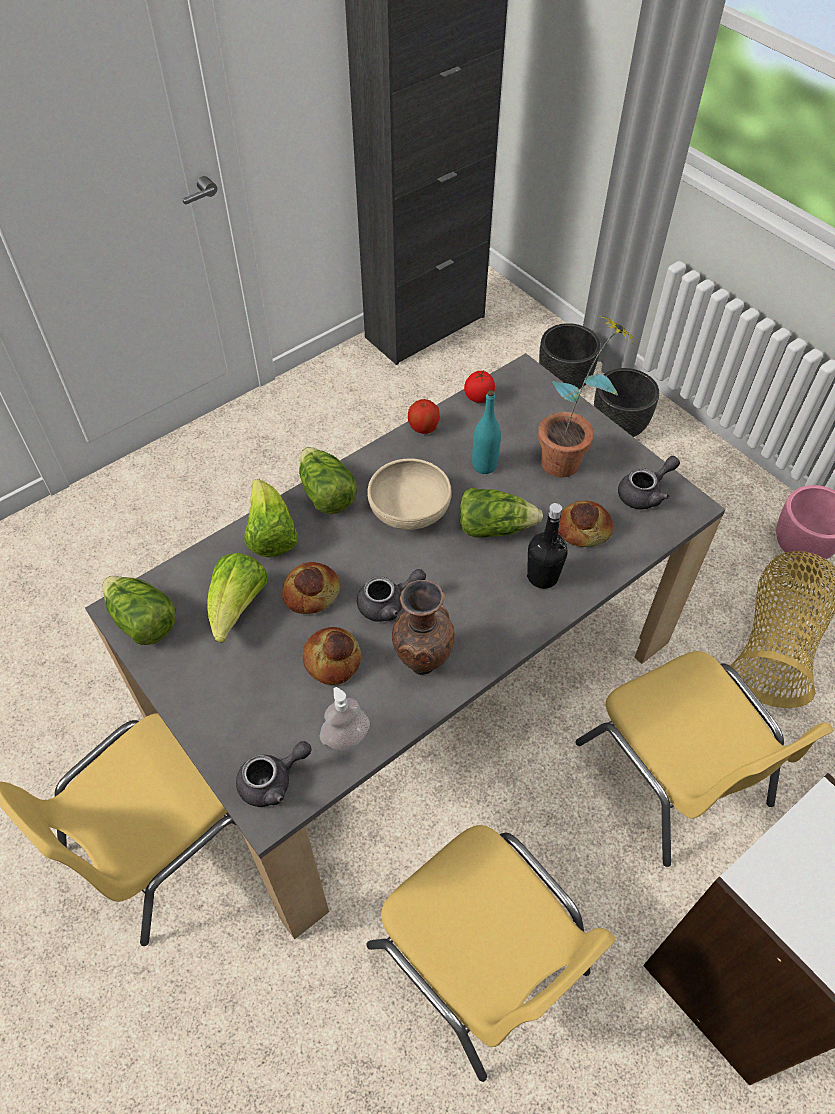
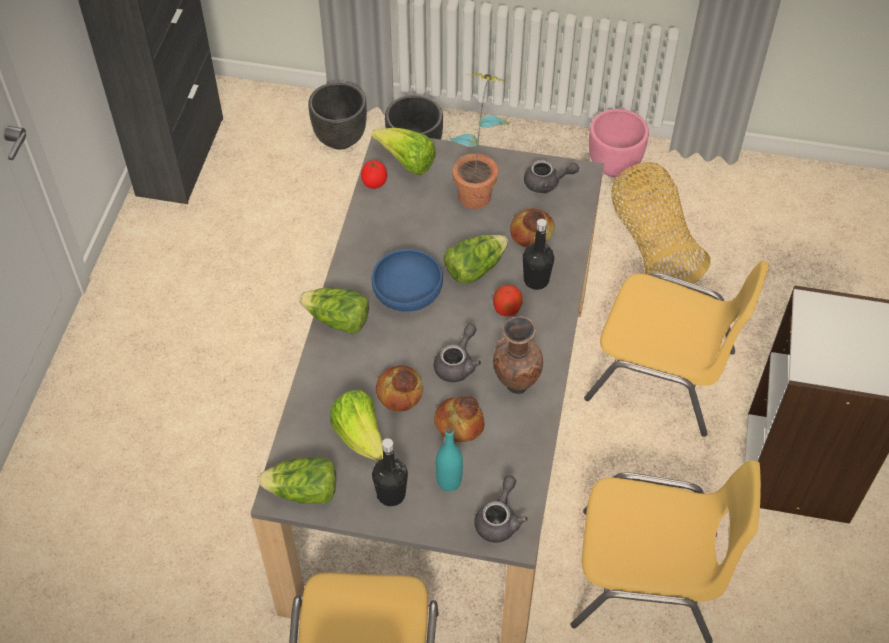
camera: 40 degrees left, 0 degrees up
(207, 680) = (391, 494): none -> black bottle
(270, 535) = (329, 374): lettuce -> lettuce (407, 162)
(346, 737) = (516, 462): soap dispenser -> none
(409, 510) = (407, 294): beige bowl -> blue bowl
(423, 428) = (357, 230): apple -> apple (506, 309)
(484, 465) = (426, 230): turquoise bottle -> turquoise bottle (449, 481)
(645, 493) = (547, 183): grey teapot -> grey teapot turned 75 degrees clockwise

